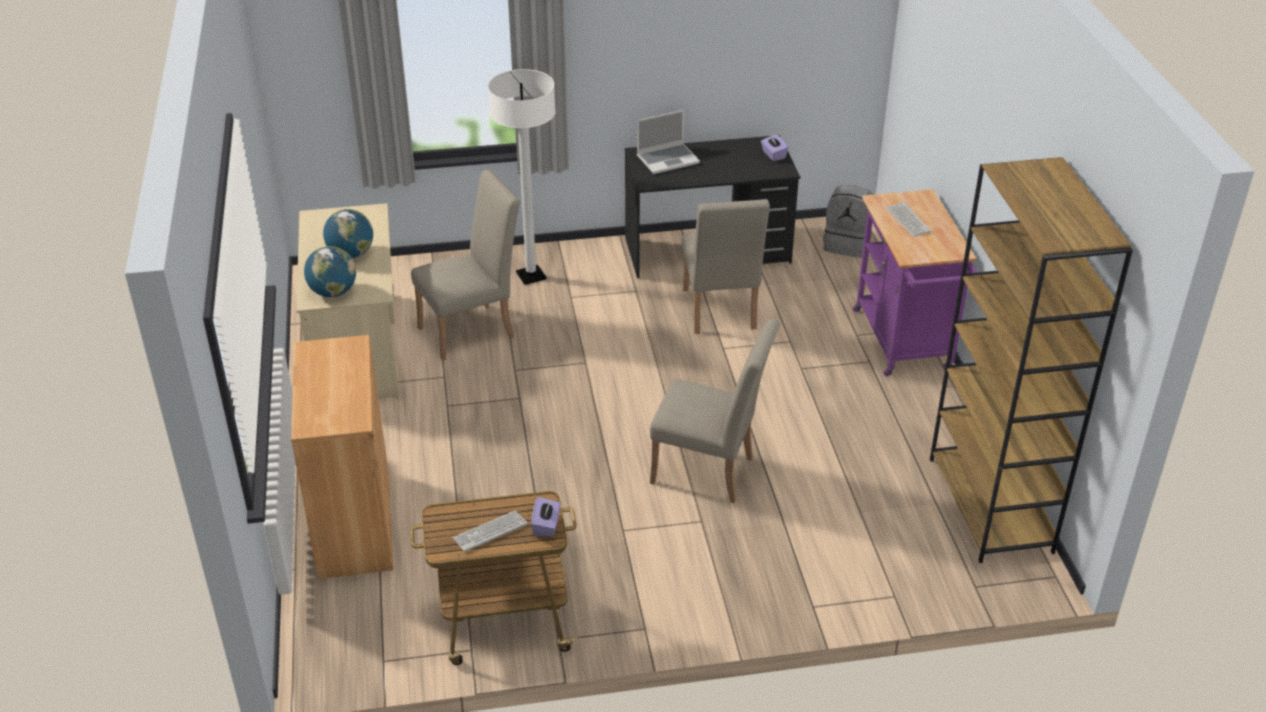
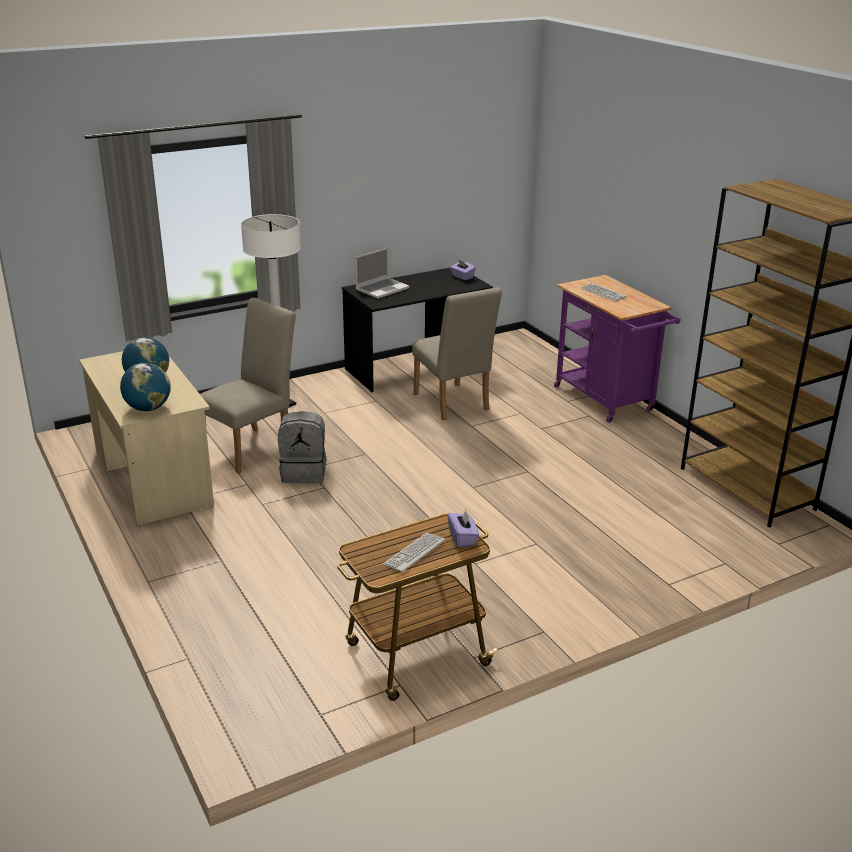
camera: 20 degrees left, 10 degrees down
(354, 522) = (226, 608): brown cabinet -> none
(710, 473) = (520, 509): beige chair -> none
(847, 244) = (520, 348): grey backpack -> grey backpack (304, 472)

